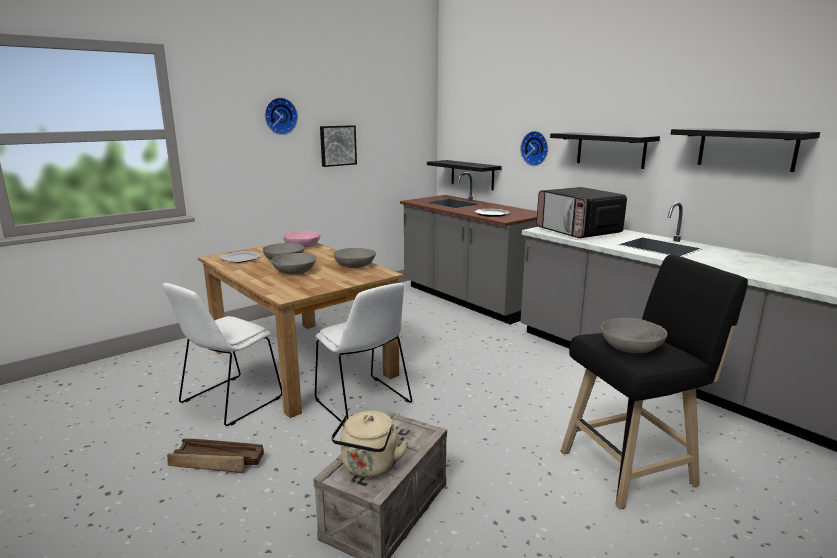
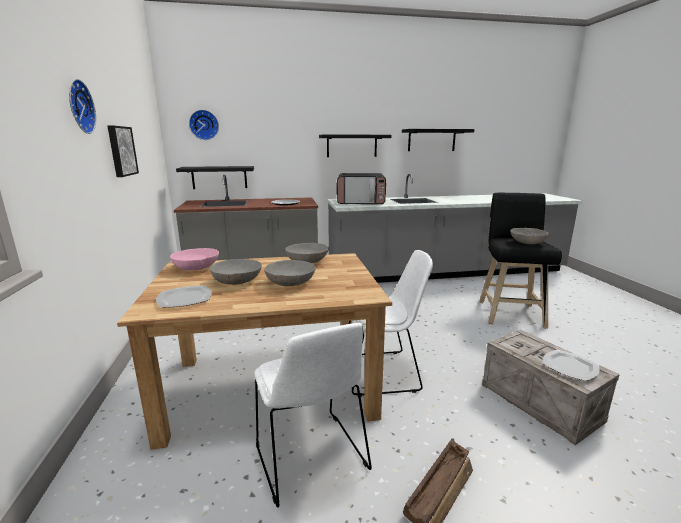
camera: 60 degrees left, 0 degrees up
(369, 467) = (570, 367): beige kettle -> plate
(535, 148) = (288, 149): wall clock -> wall clock (204, 125)

